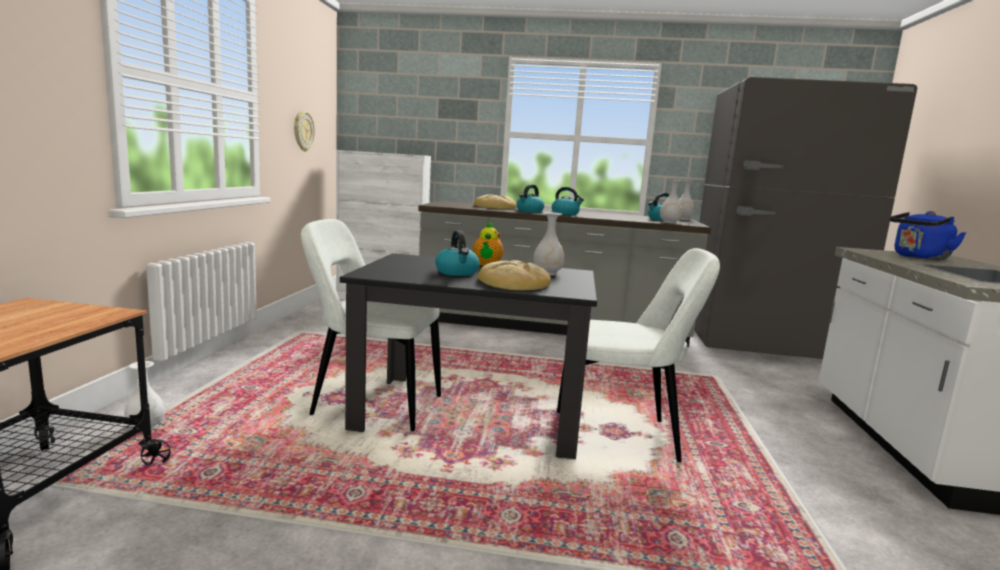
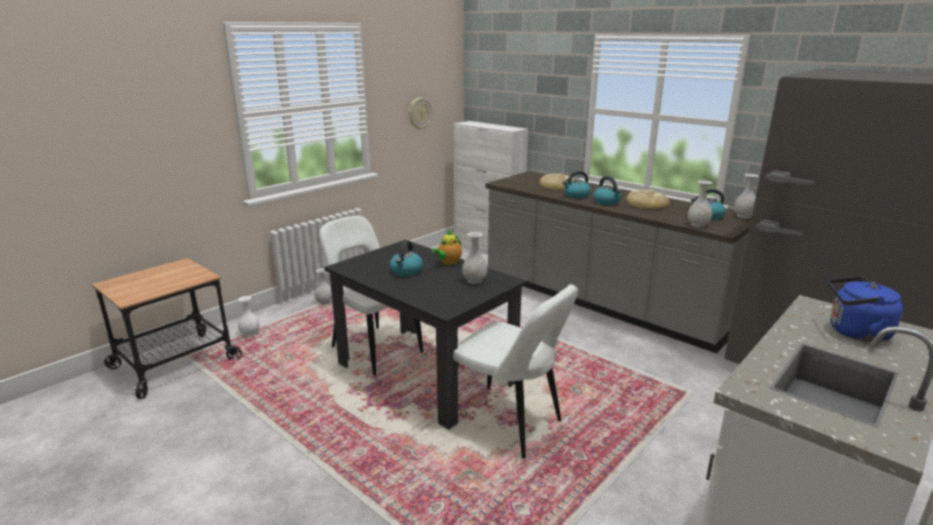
camera: 35 degrees right, 10 degrees up
(232, 372) = (324, 302): none -> white vase
(513, 283) = (424, 289): bread -> bread (646, 203)

